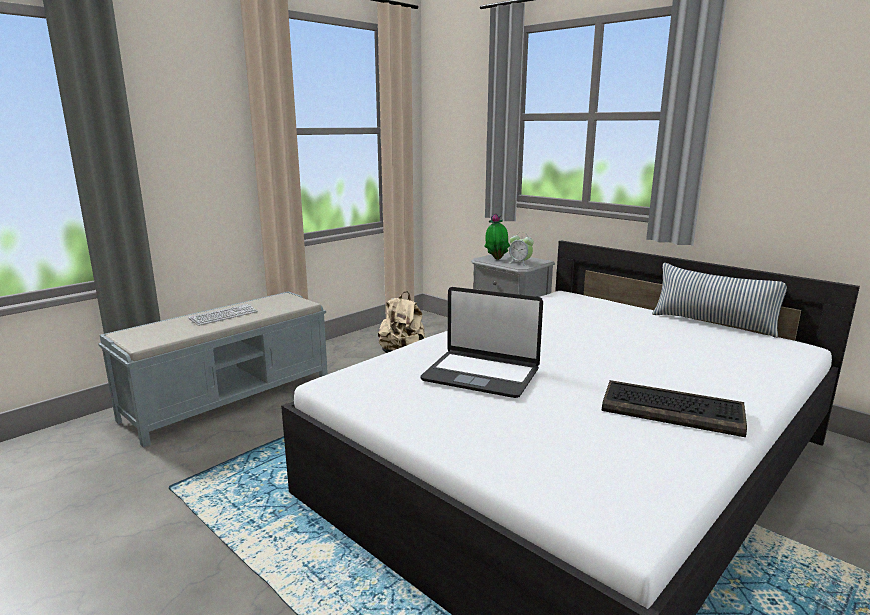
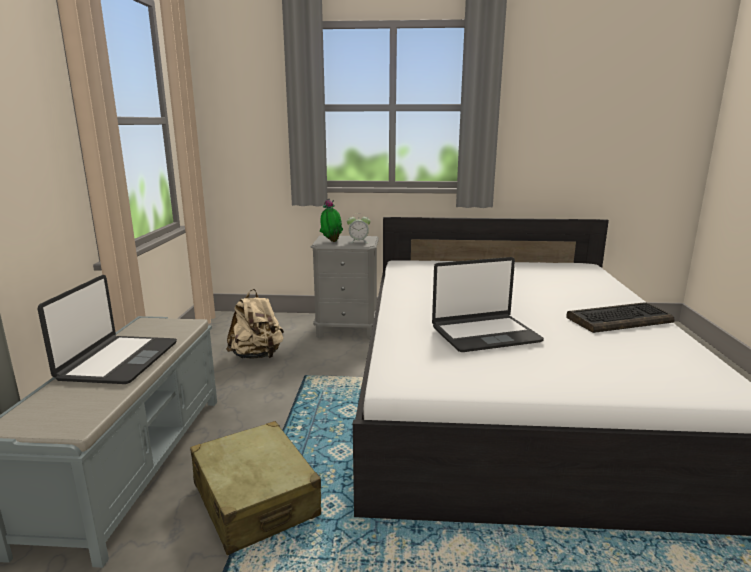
camera: 40 degrees left, 0 degrees up
(224, 316) = (118, 361): keyboard -> laptop
(255, 451) = (255, 500): none -> beige suitcase
(713, 323) = (523, 262): pillow -> none

